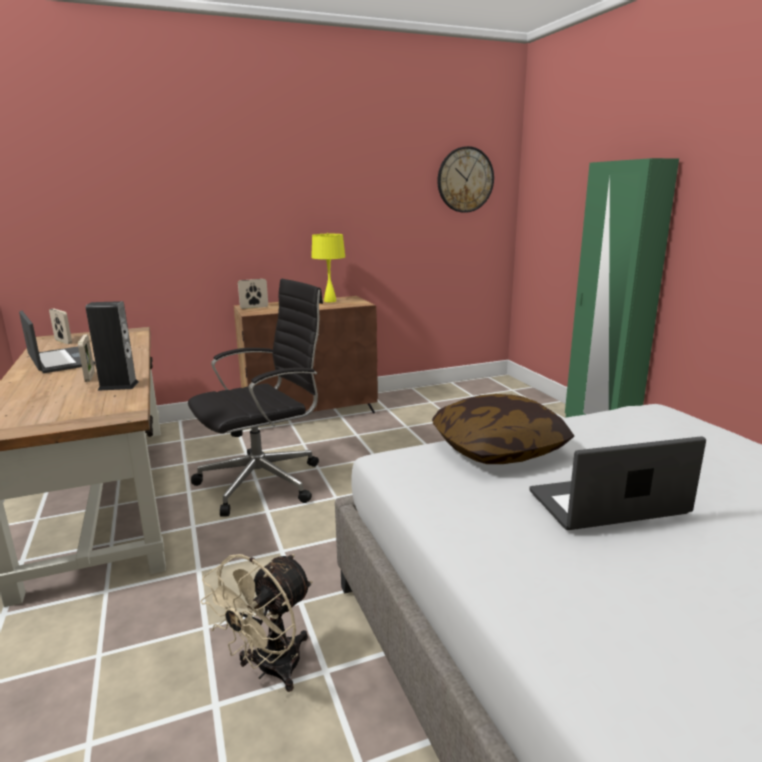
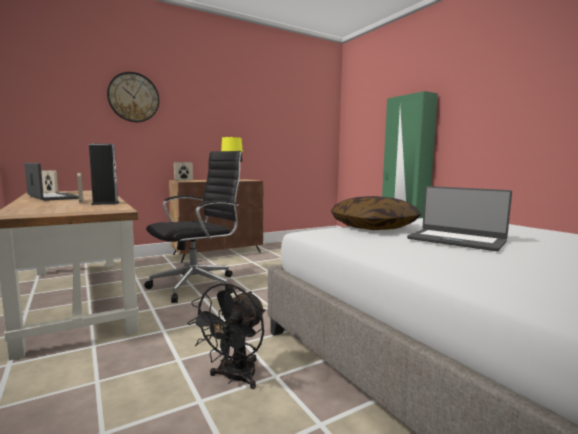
camera: 10 degrees left, 10 degrees down
(269, 670) = (234, 378): beige fan -> black fan
(465, 180) = (310, 114): wall clock -> wall clock (133, 97)
(608, 504) = (456, 240): laptop -> laptop turned 120 degrees counterclockwise

